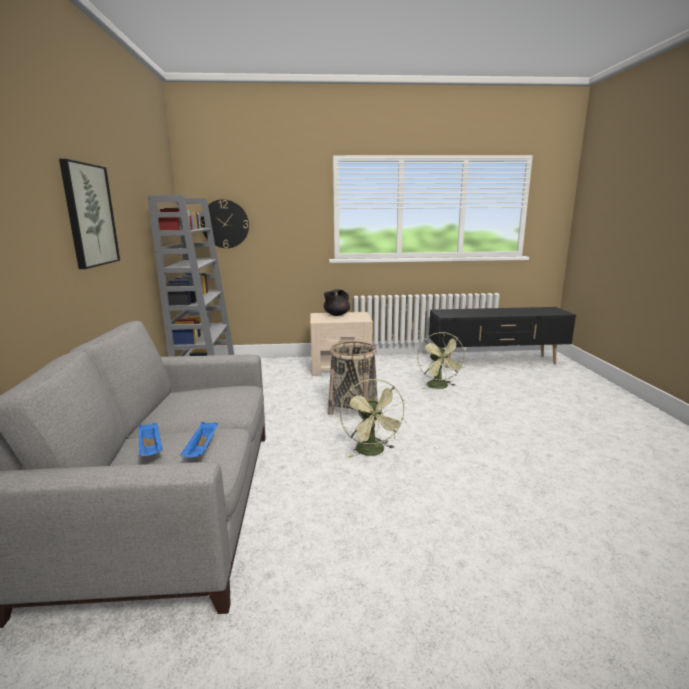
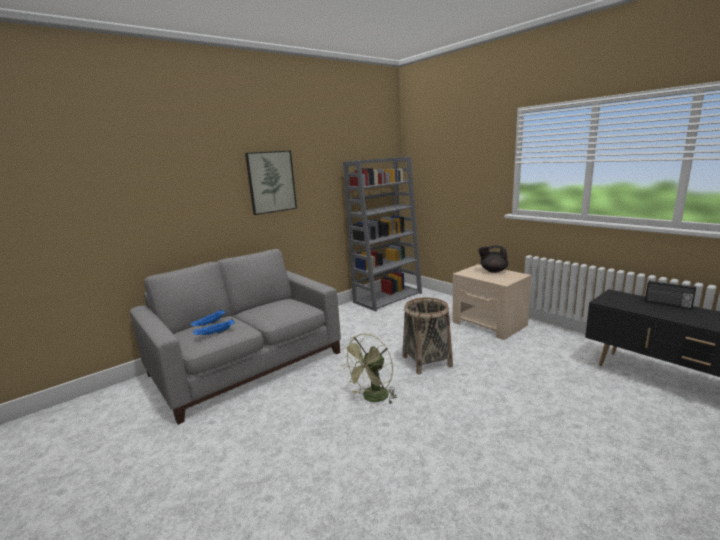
camera: 55 degrees right, 0 degrees up
(225, 224) = (428, 176): wall clock -> none
(439, 387) = (543, 381): green fan -> none
(472, 310) = (667, 304): none -> radio

